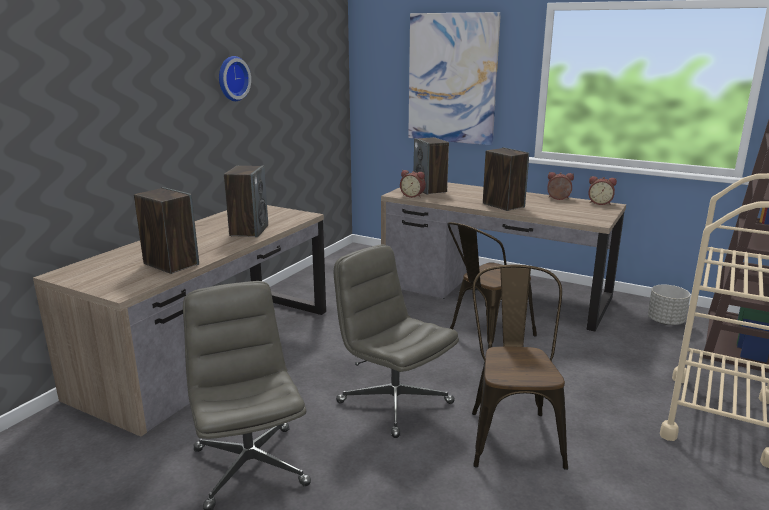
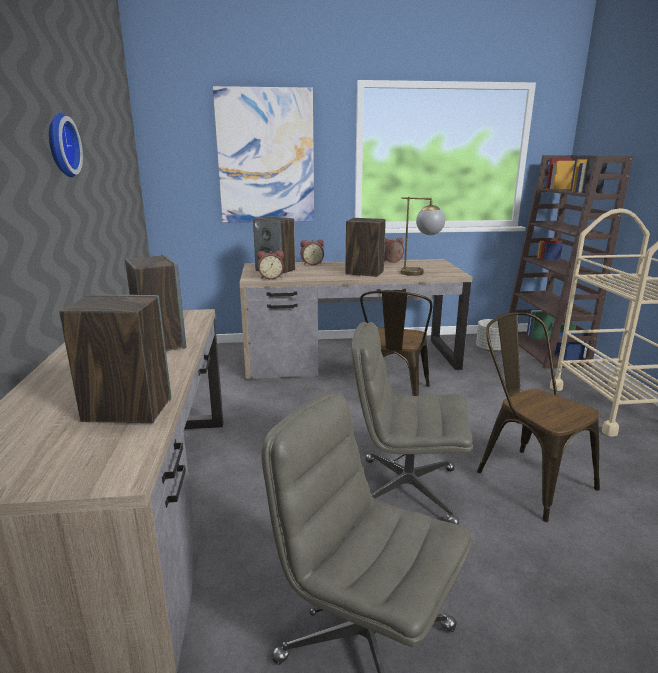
camera: 35 degrees left, 0 degrees up
(559, 215) = (420, 273): none -> table lamp
(600, 203) = (426, 260): alarm clock -> alarm clock (311, 264)

